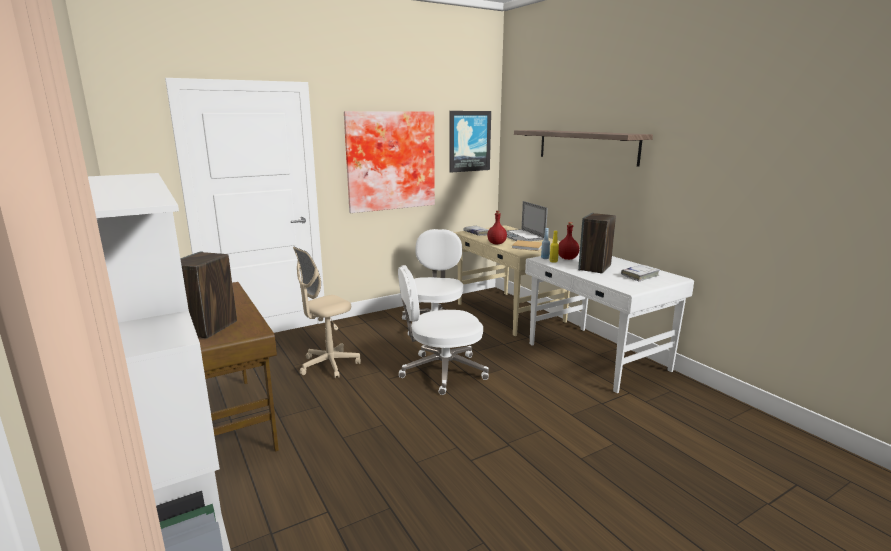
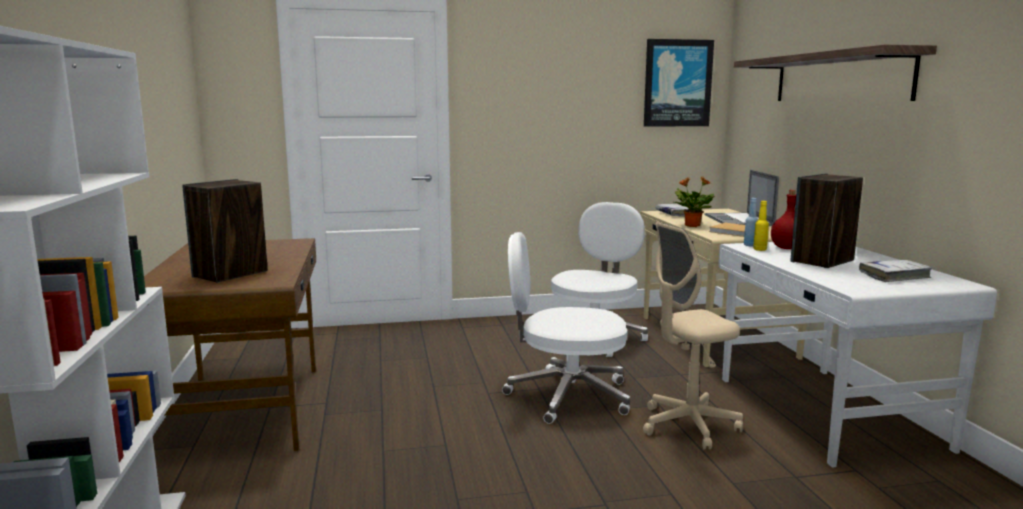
camera: 20 degrees right, 5 degrees down
(329, 365) = (423, 366): beige office chair -> beige office chair (688, 426)
(390, 161) = (554, 106): picture -> none
(496, 243) = (691, 225): red bottle -> potted plant

